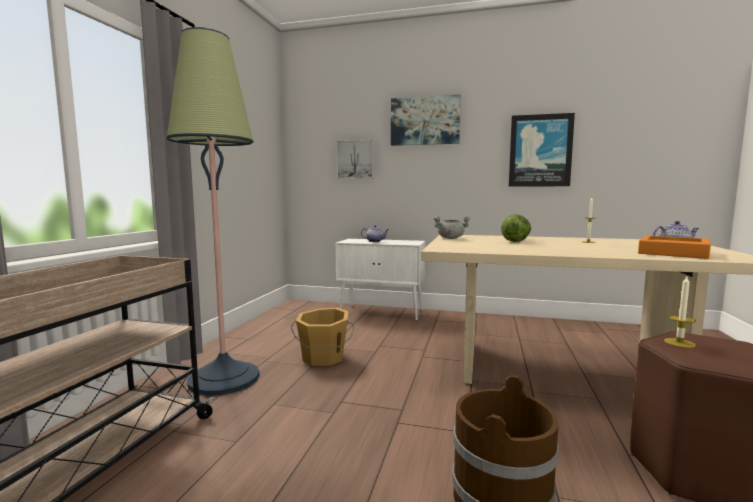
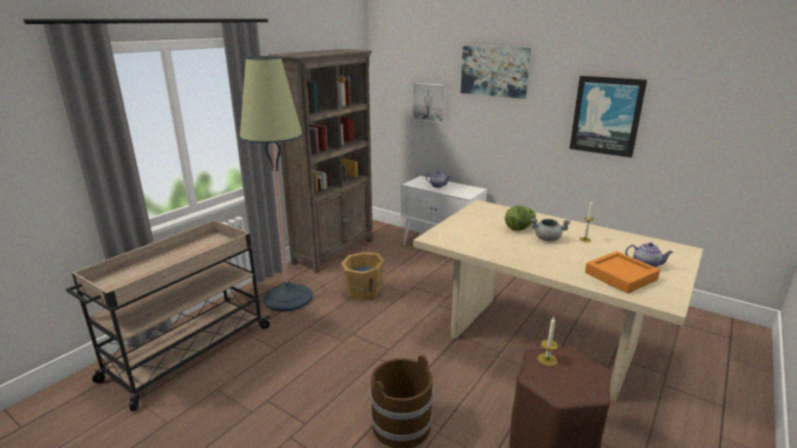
camera: 20 degrees right, 15 degrees up
(261, 327) = (334, 251): none -> brown bookcase
(451, 238) = (471, 213): grey cooking pot -> grey cooking pot (547, 239)

